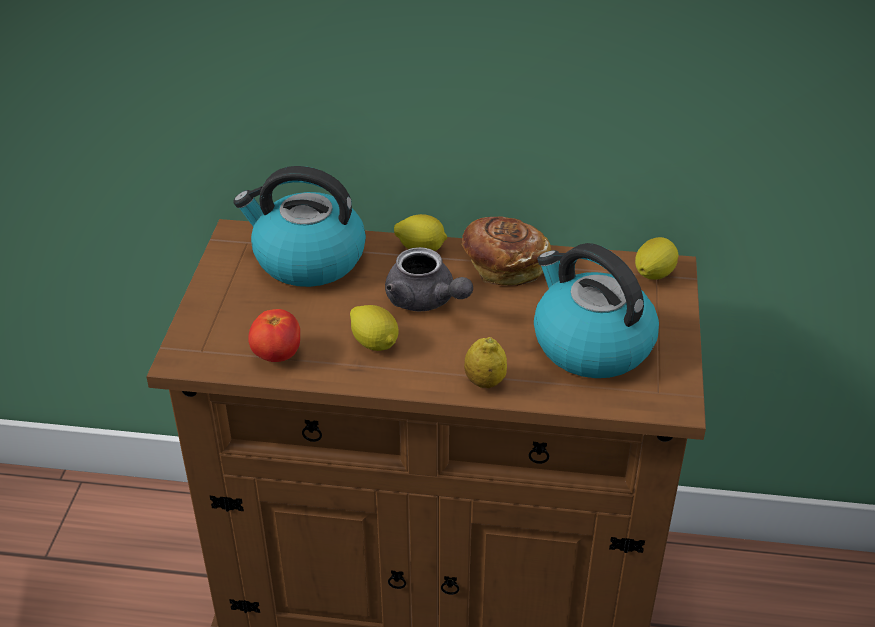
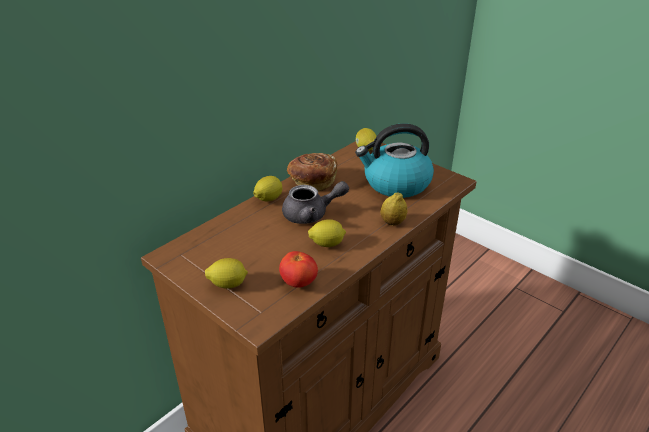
camera: 55 degrees left, 5 degrees down
(227, 303) = (228, 284): none -> lemon
(307, 259) = (227, 239): kettle -> none

